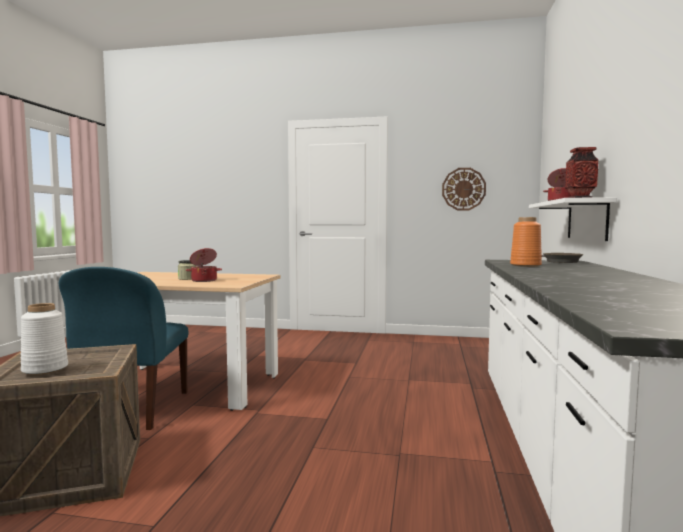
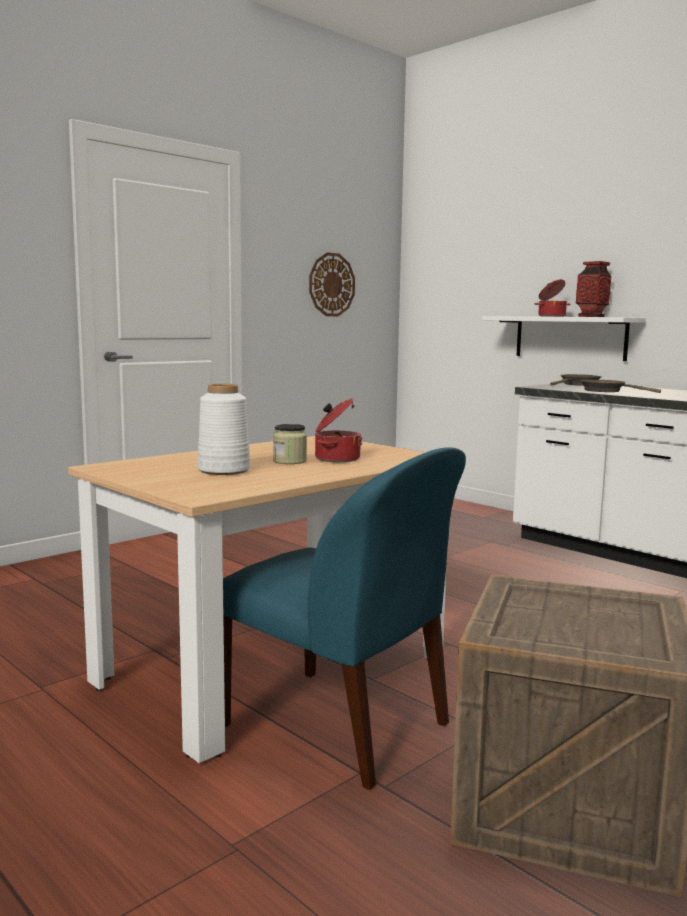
camera: 55 degrees left, 5 degrees up
(44, 369) = (612, 629): white vase -> white vase (223, 470)
(525, 265) = (606, 391): orange vase -> brown frying pan

